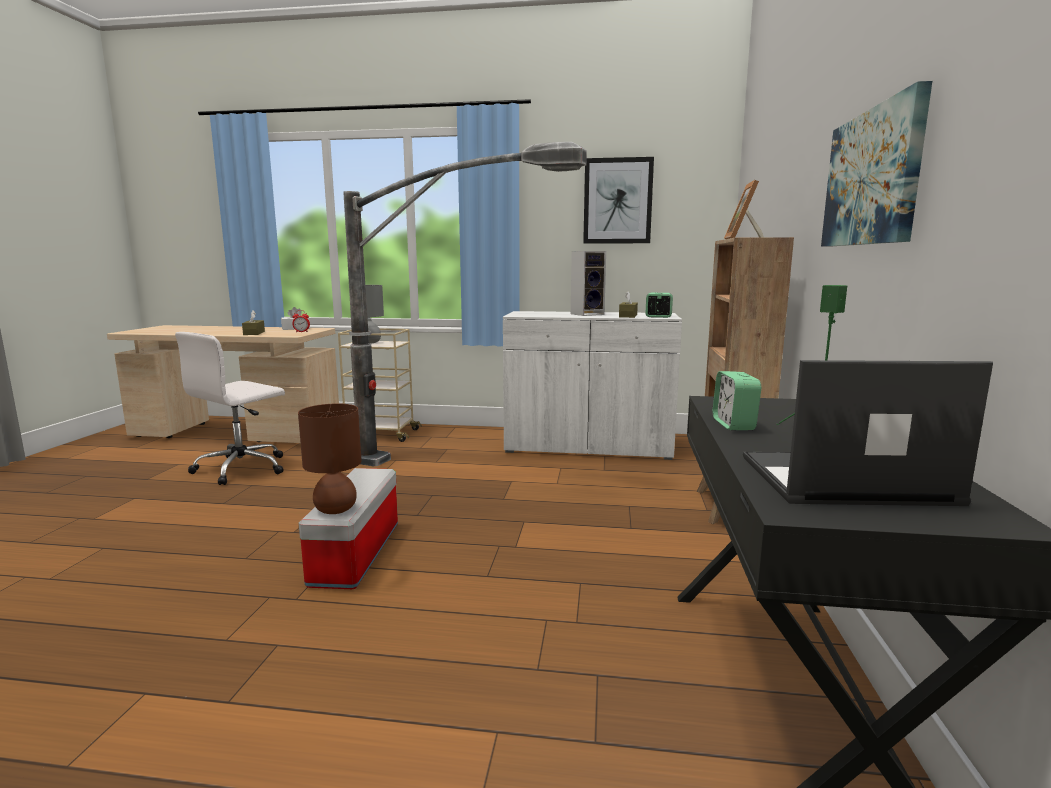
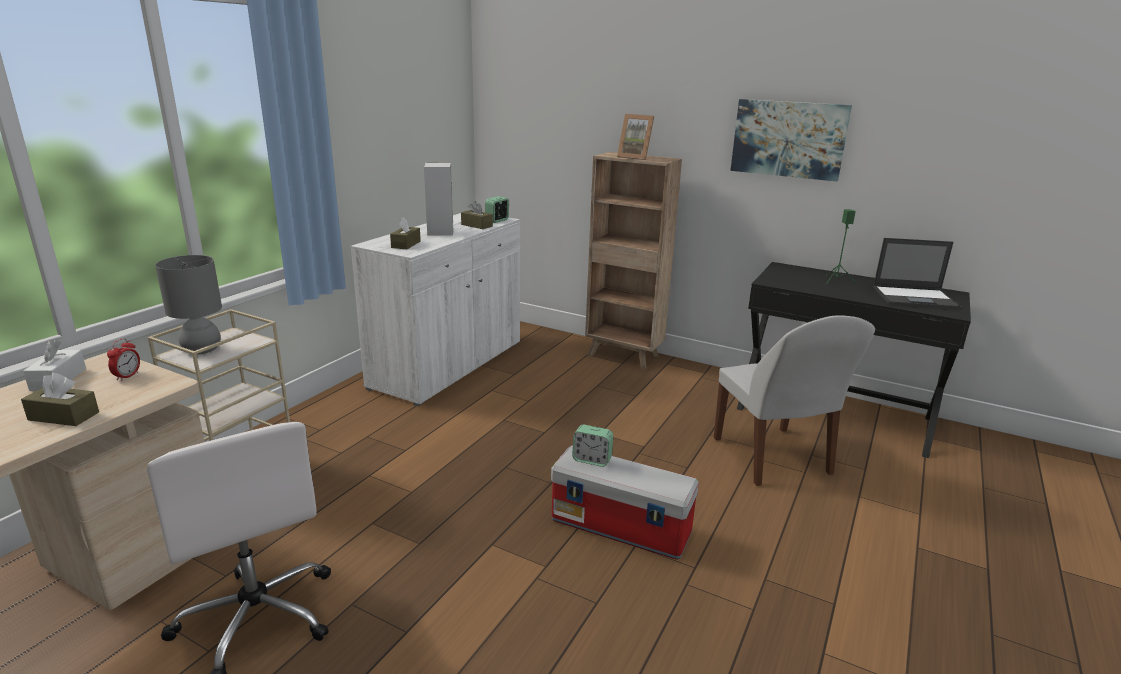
camera: 70 degrees left, 10 degrees up
(336, 509) = (668, 482): brown table lamp -> none
(455, 474) = (456, 445): floor lamp -> none
(535, 314) = (406, 244): none -> brown tissue box
(557, 636) = (772, 458): none -> white chair
(617, 201) = (399, 98): picture -> none
(733, 424) = (826, 291): alarm clock -> alarm clock (592, 459)
(841, 480) = (915, 298): laptop -> laptop turned 105 degrees counterclockwise

